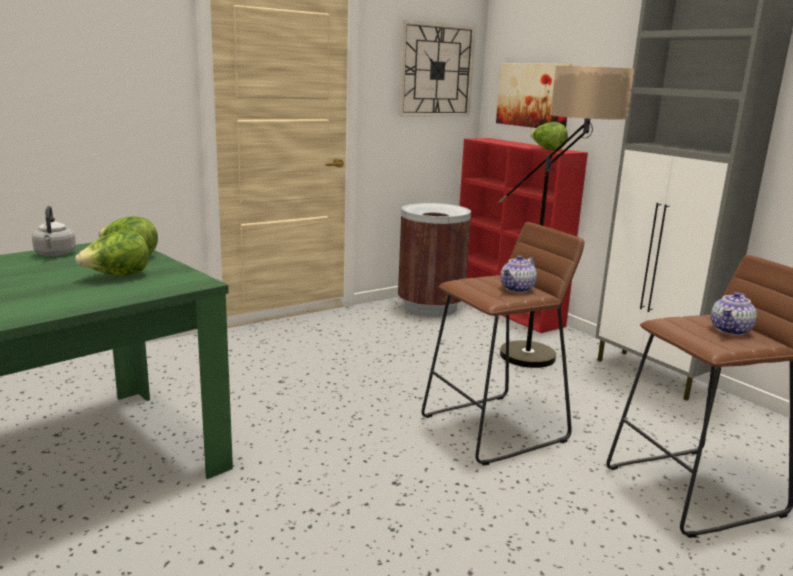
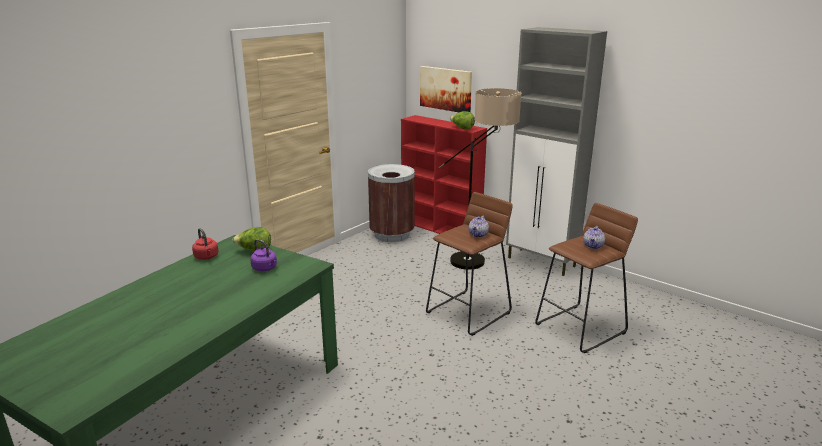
camera: 15 degrees left, 5 degrees up
(55, 254) = (207, 257): grey kettle -> red kettle
(117, 276) = (265, 268): lettuce -> purple kettle
(436, 70) = (378, 75): wall clock -> none

